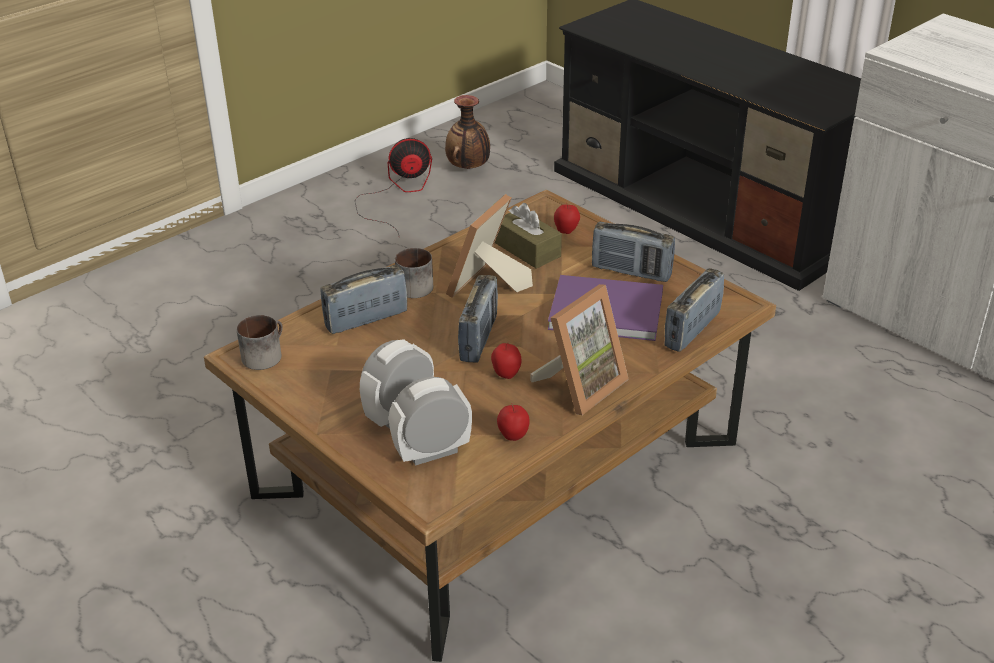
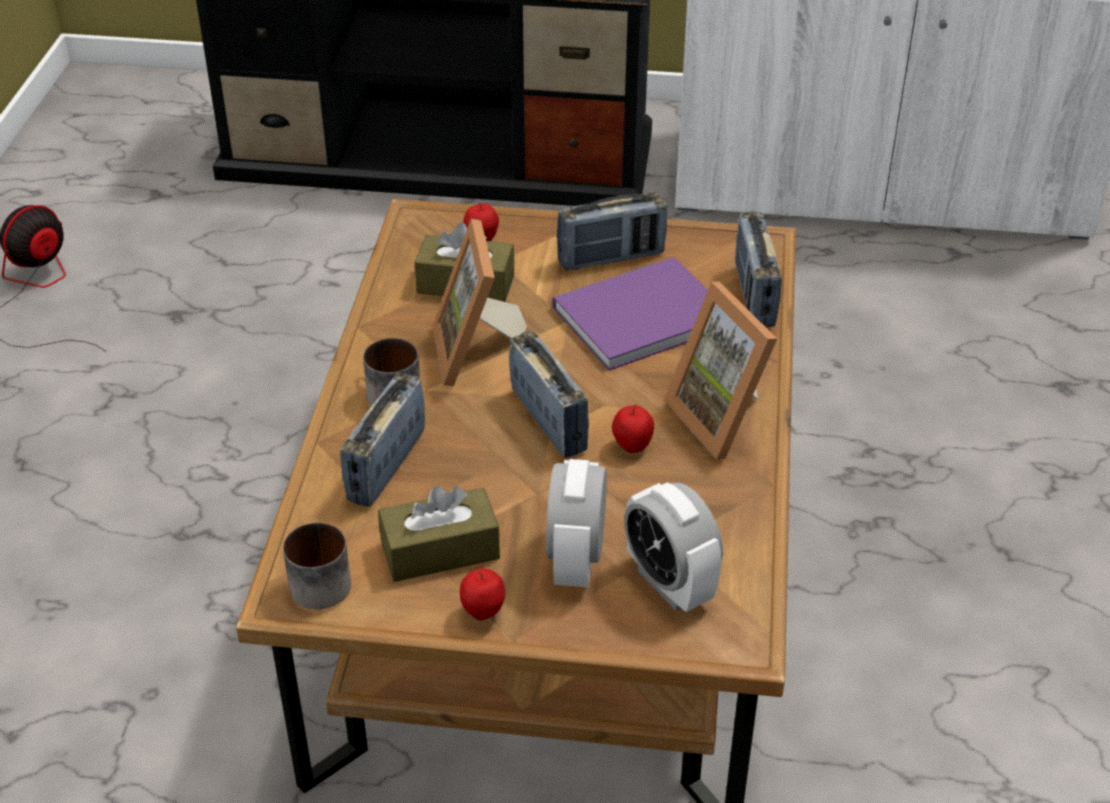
camera: 40 degrees left, 5 degrees up
(339, 372) = (440, 550): none -> brown tissue box
(432, 452) = (669, 584): alarm clock -> alarm clock turned 60 degrees counterclockwise
(468, 168) = (97, 219): vase -> none
(513, 437) = (730, 516): apple -> apple (483, 613)
(580, 386) = (725, 418): picture frame -> picture frame turned 150 degrees clockwise

